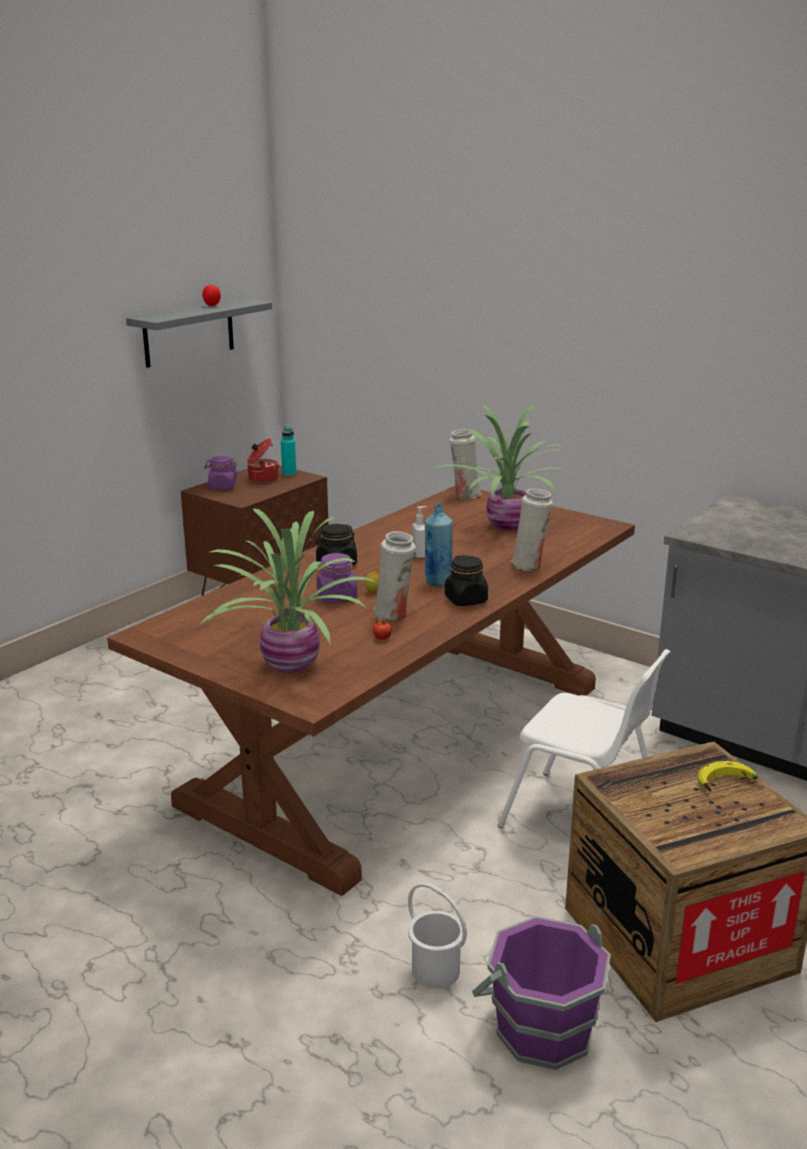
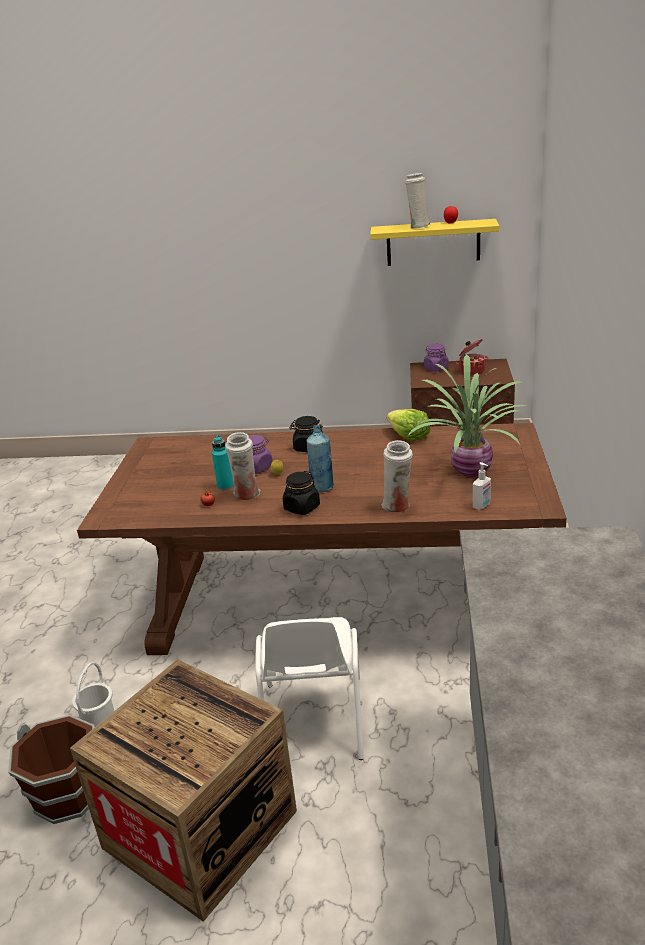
camera: 60 degrees right, 5 degrees up
(189, 332) = (433, 242): grey shelf -> yellow shelf
(289, 474) = (496, 372): turquoise bottle -> turquoise bottle (225, 486)
(290, 666) = (143, 495): potted plant -> none
(396, 525) = (408, 436): none -> lettuce
(420, 555) = (363, 464): soap dispenser -> soap dispenser (482, 506)
(464, 495) = (512, 433): white vase -> white vase (418, 227)
(542, 1029) = (68, 793): purple bucket -> brown bucket
(726, 784) = (214, 737): banana -> none

